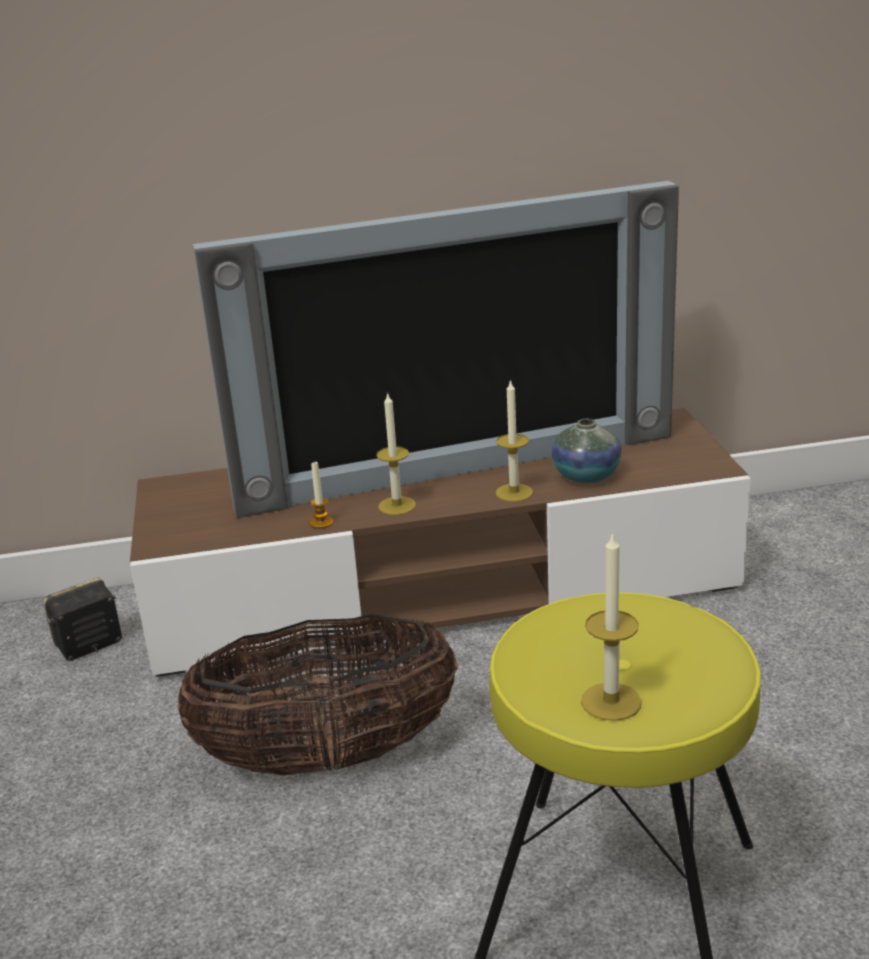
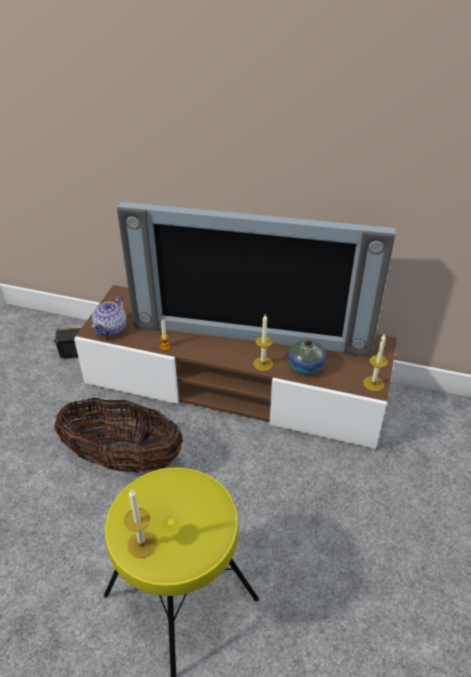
camera: 25 degrees right, 15 degrees up
(194, 531) = (111, 329): none -> teapot
(397, 506) = (205, 349): candle -> candle (373, 383)

